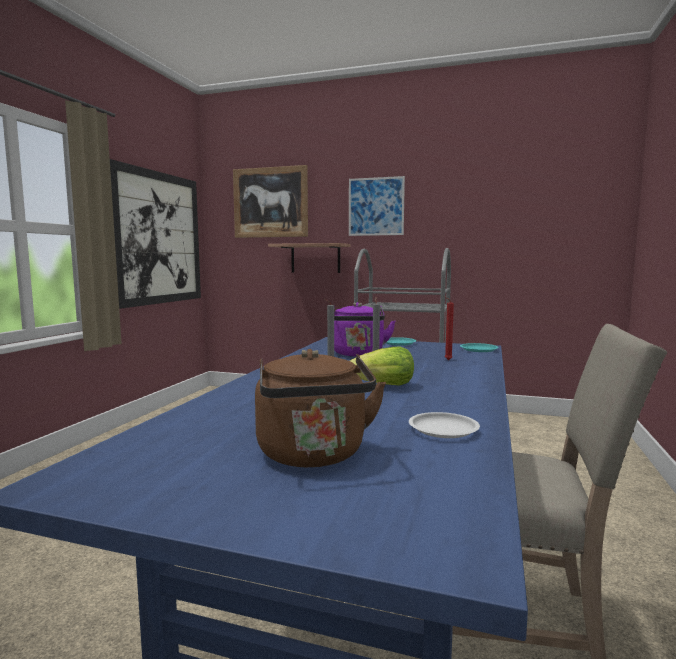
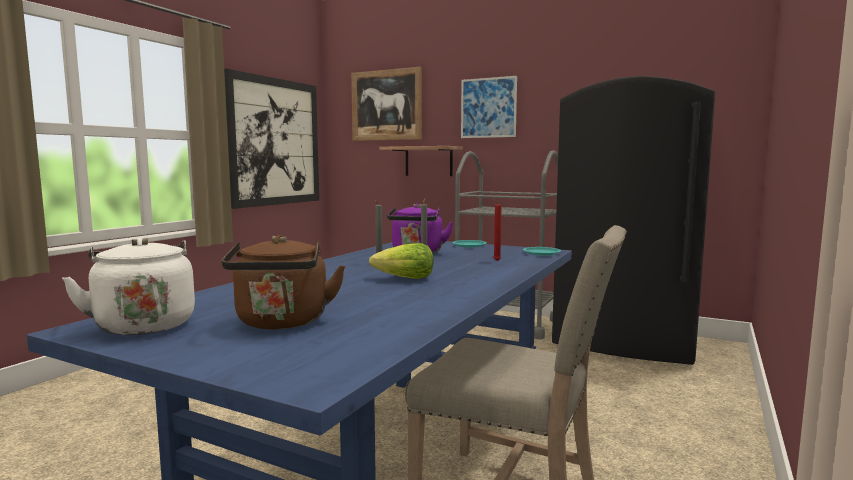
camera: 10 degrees right, 0 degrees up
(137, 470) = (144, 324): none -> white kettle
(443, 429) = (411, 312): white plate -> none
(518, 427) = (626, 342): none -> black fridge

